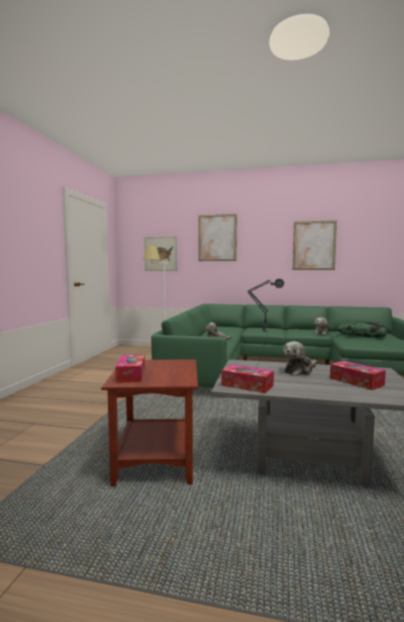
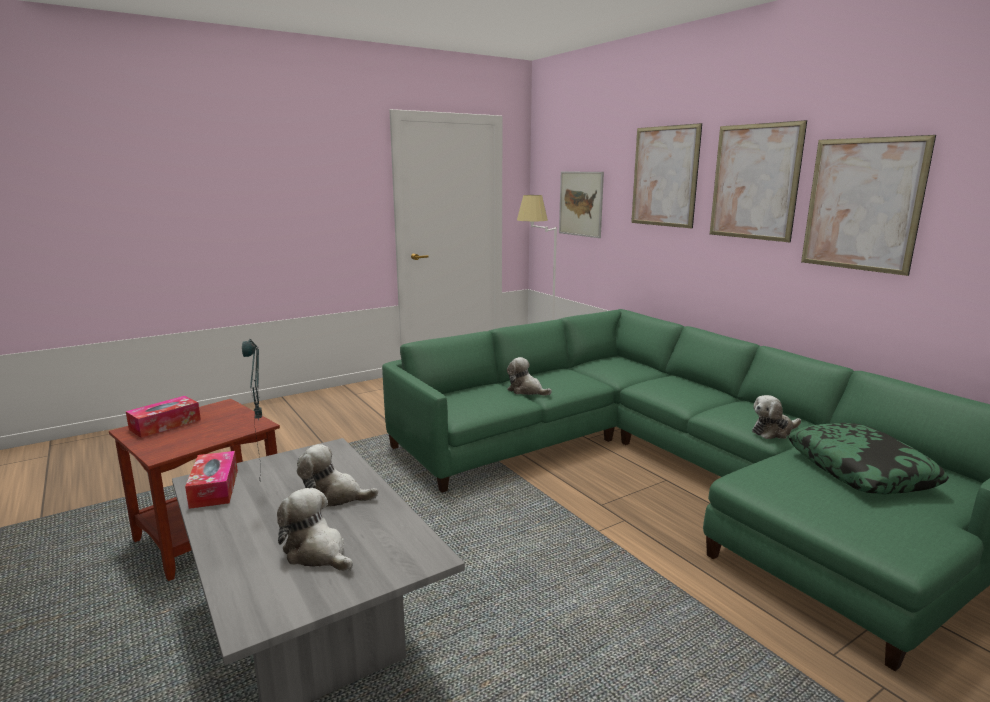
camera: 45 degrees right, 10 degrees up
(266, 238) = (754, 182): none -> picture
(356, 381) = (317, 553): tissue box -> plush toy

